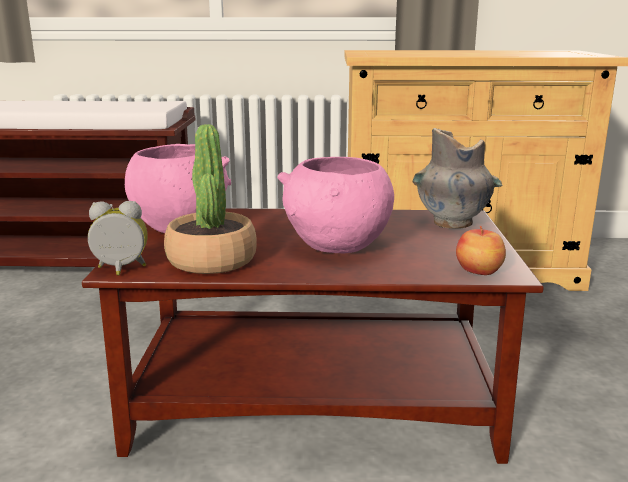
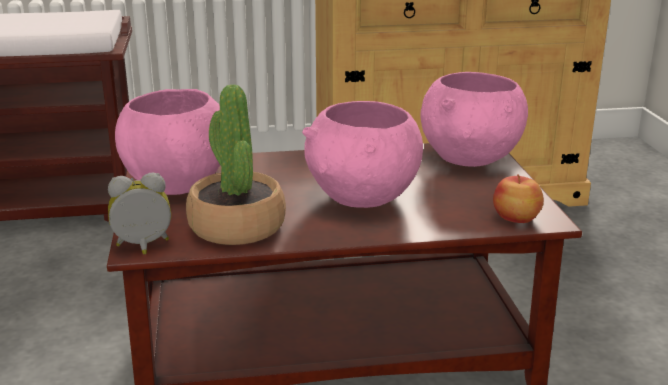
camera: 10 degrees left, 5 degrees up
(453, 223) = (471, 159): grey vase -> pink bowl

